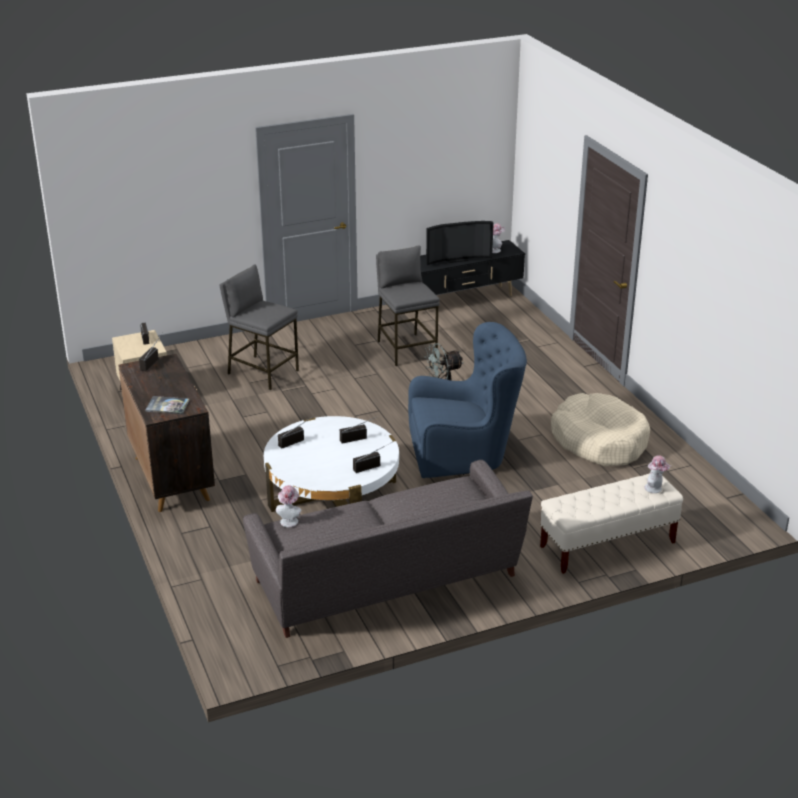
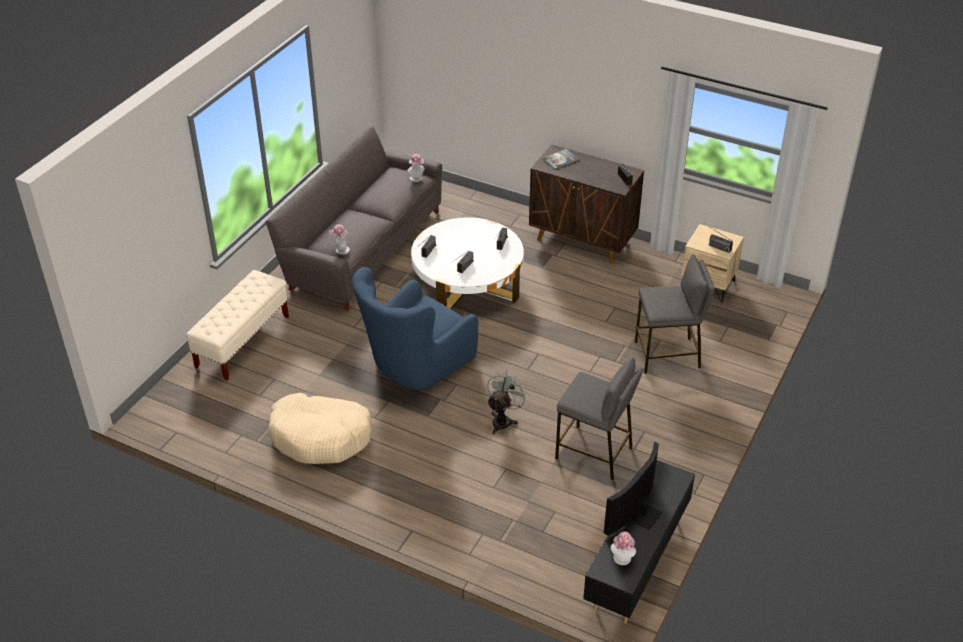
camera: 140 degrees right, 10 degrees up
(655, 488) = (209, 325): hat -> hat (340, 250)

